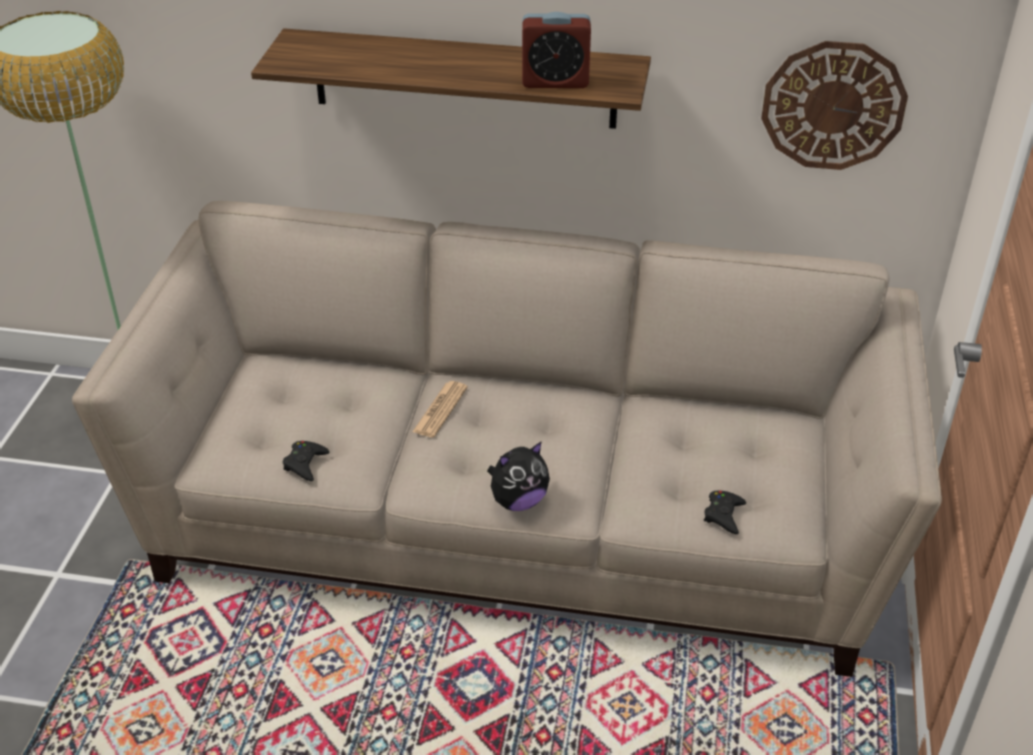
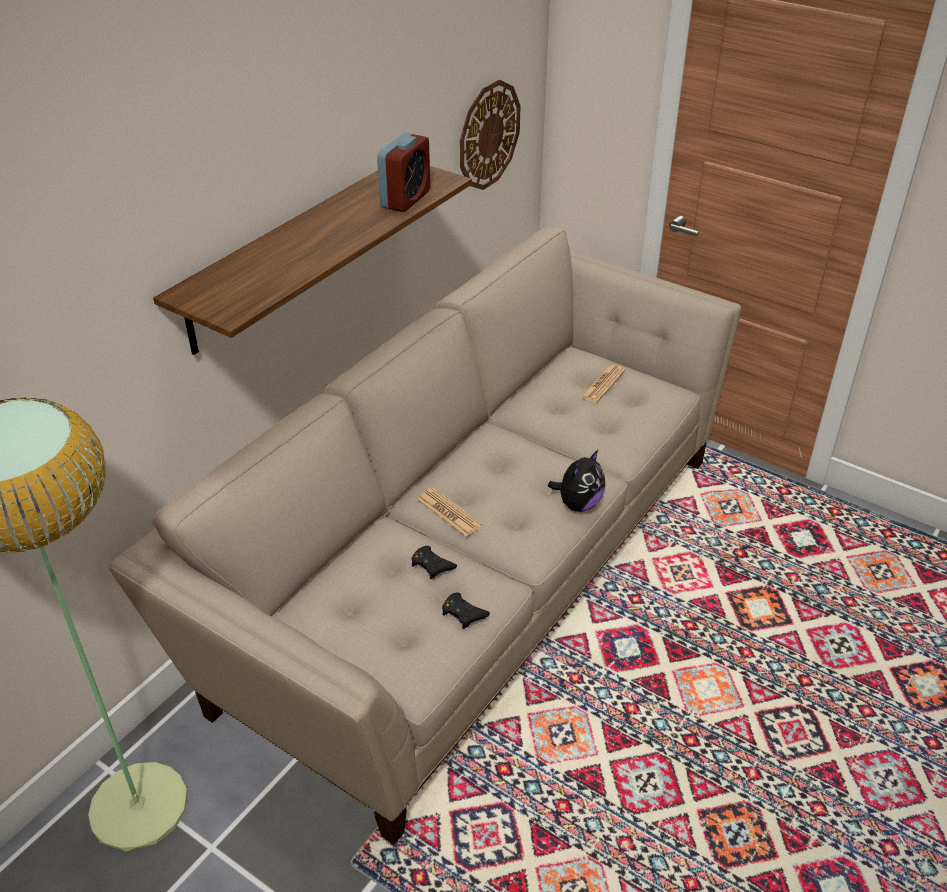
camera: 65 degrees left, 0 degrees up
(518, 501) = (578, 504): plush toy -> plush toy turned 45 degrees clockwise
(723, 515) = (647, 414): black game controller -> black game controller (432, 565)
(750, 460) = (603, 384): none -> newspaper

